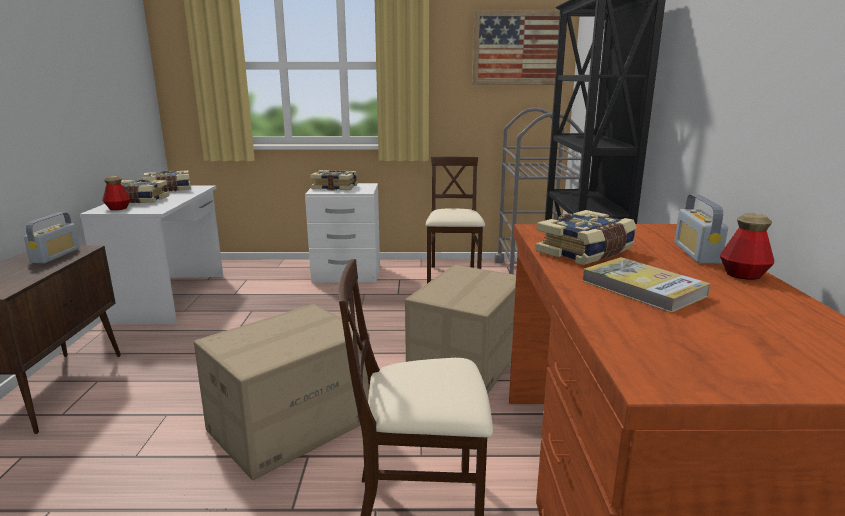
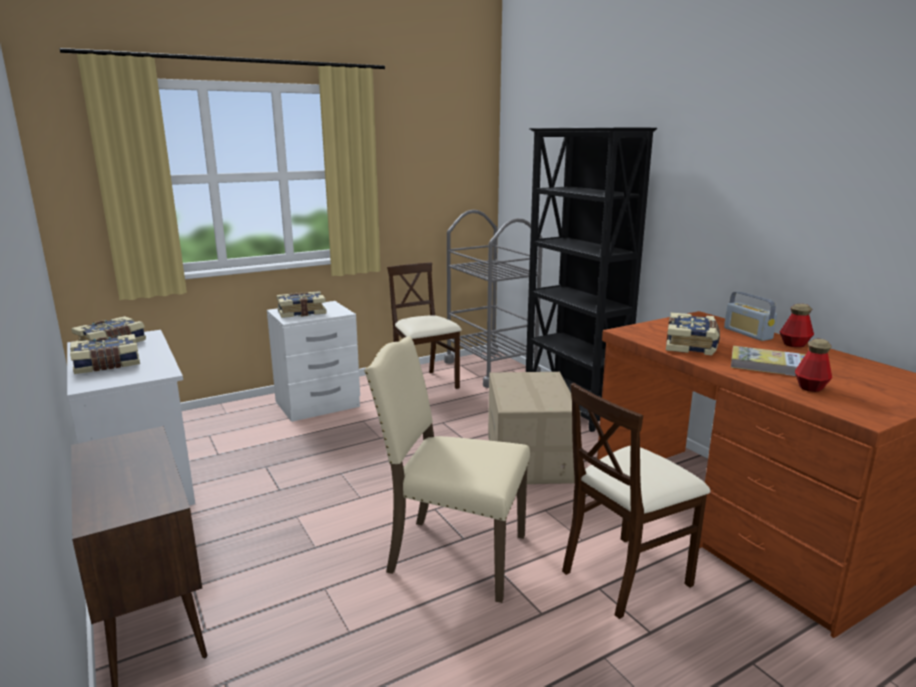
camera: 30 degrees left, 0 degrees up
(56, 255) = (130, 450): radio -> none
(118, 208) = (106, 379): bottle -> bottle (810, 387)
(290, 424) = (453, 555): cardboard box -> beige chair
(517, 48) = (452, 154): picture -> none

